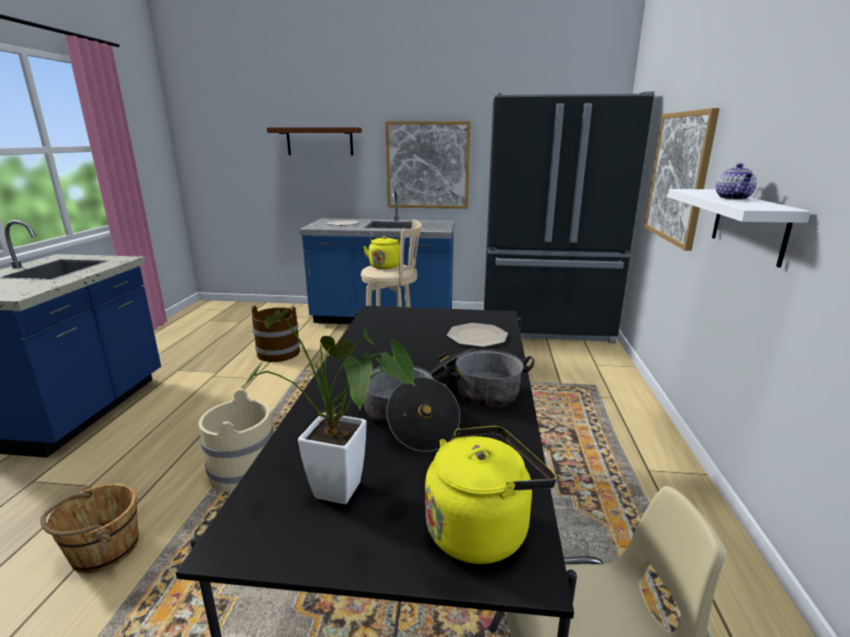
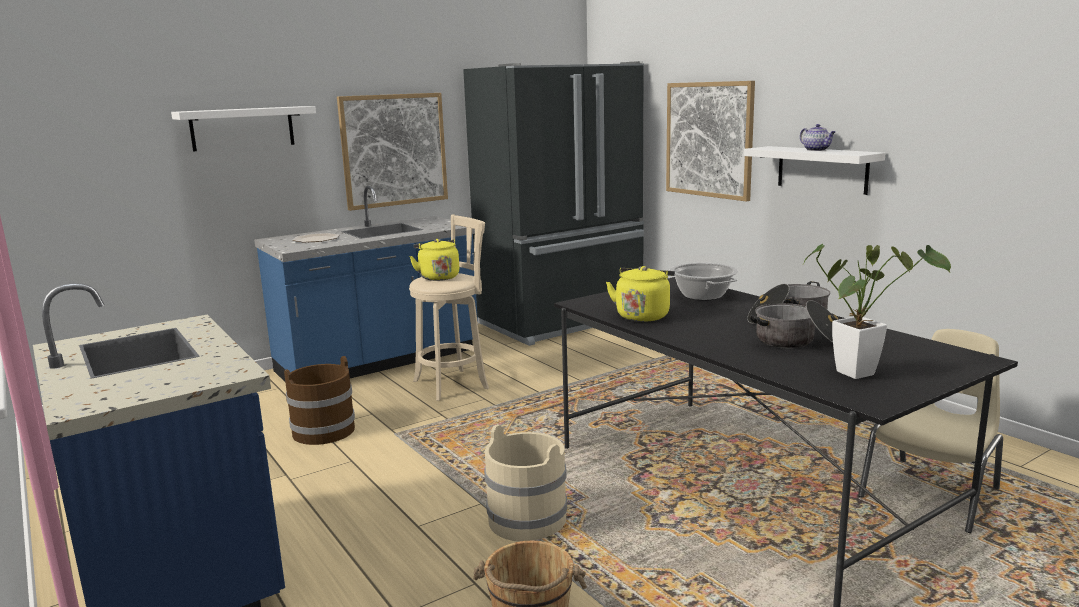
camera: 40 degrees left, 5 degrees down
(319, 141) = (242, 128): brown shelf -> white shelf
(477, 336) = (702, 295): plate -> cooking pot
(481, 528) = (938, 357): yellow kettle -> yellow kettle (643, 315)

